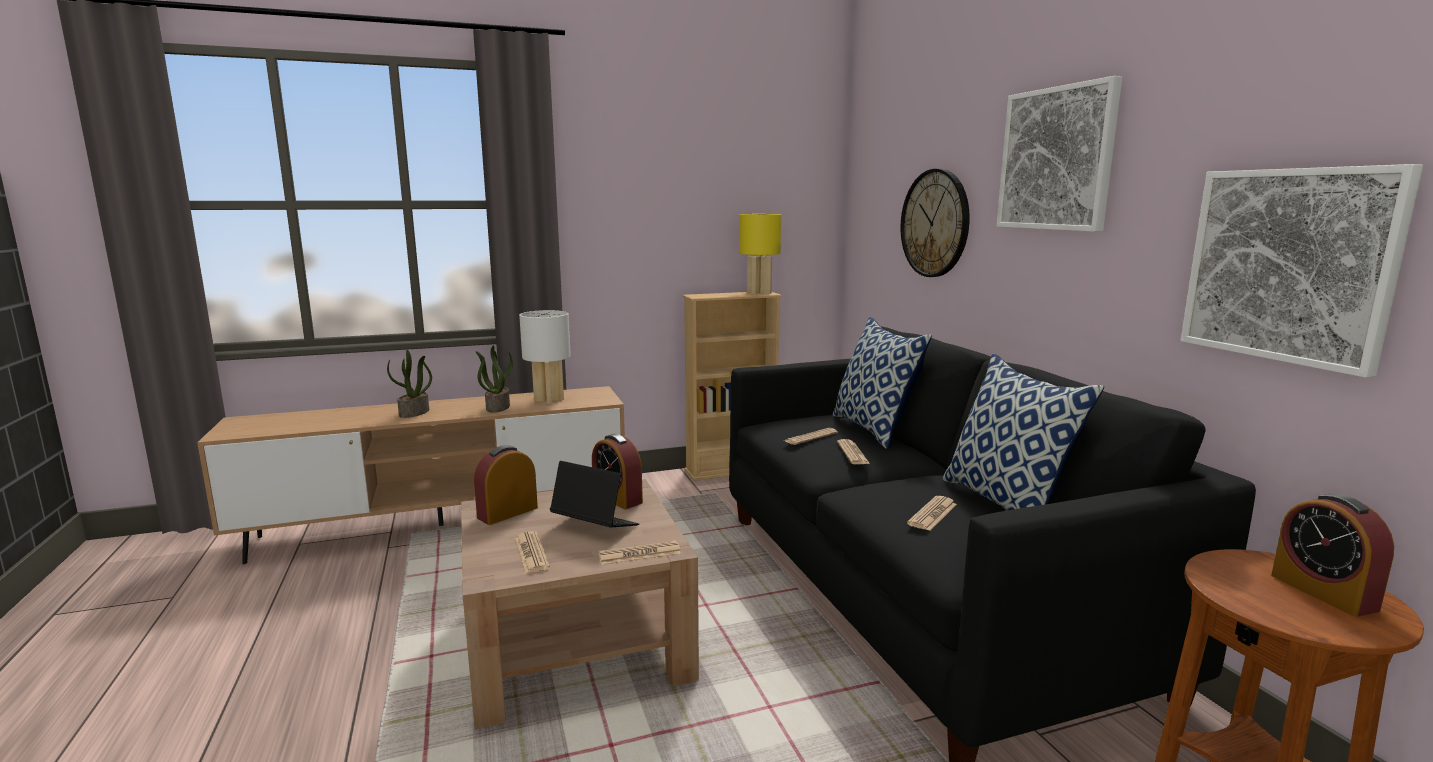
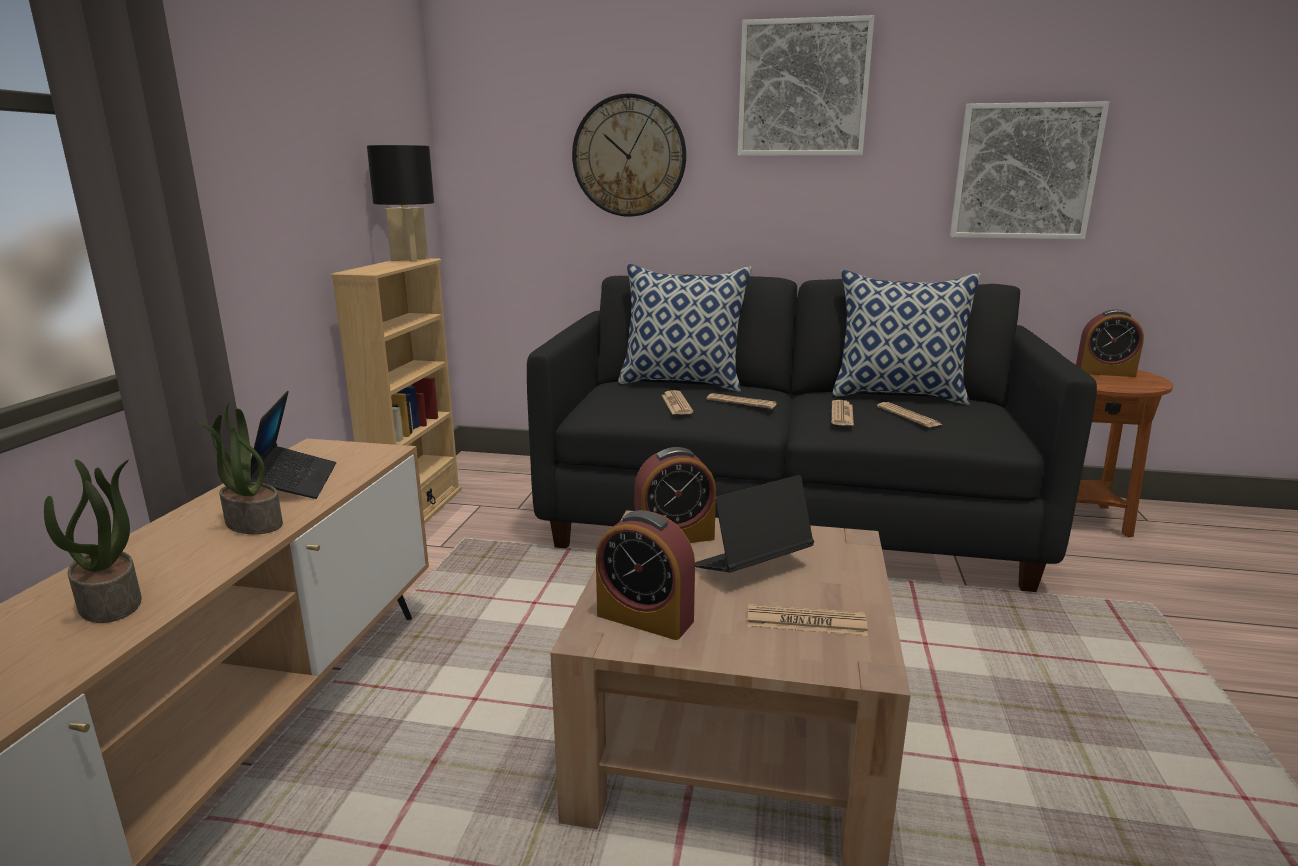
camera: 60 degrees left, 5 degrees up
(507, 513) = (645, 618): alarm clock -> alarm clock turned 45 degrees counterclockwise
(549, 400) = (295, 482): white table lamp -> laptop
(639, 554) = (853, 556): newspaper -> newspaper (842, 414)
(759, 292) = (409, 259): yellow table lamp -> black table lamp

